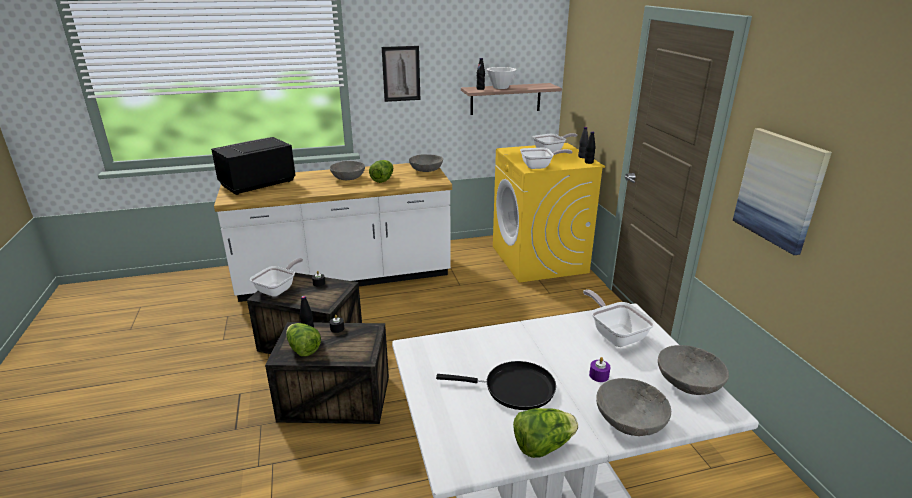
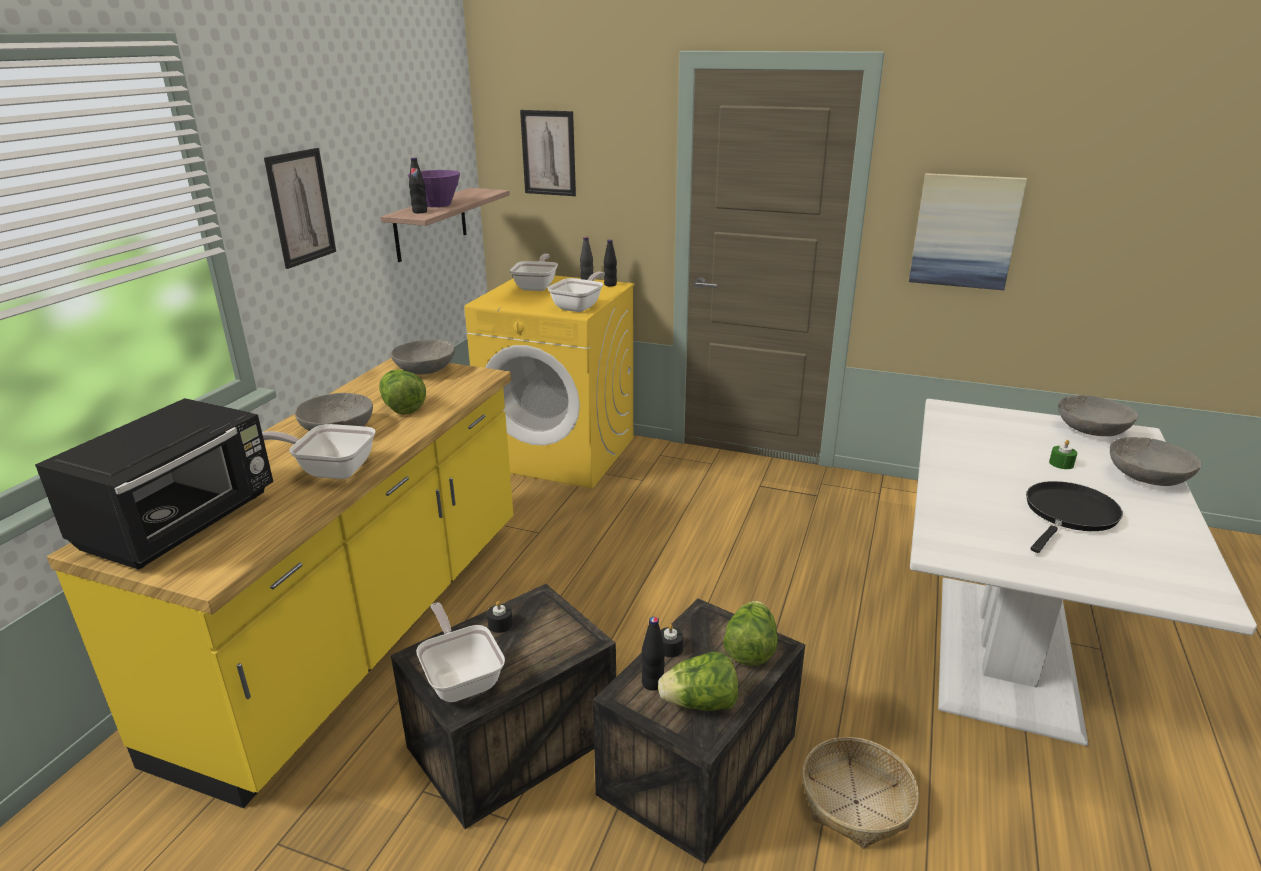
camera: 55 degrees left, 0 degrees up
(256, 184) = (182, 522): black microwave -> black microwave turned 150 degrees counterclockwise
(345, 278) = (363, 630): white counter -> yellow counter
(346, 461) = (855, 802): none -> basket
(500, 87) = (437, 204): white bowl -> purple bowl
(542, 446) = (1180, 534): lettuce -> lettuce (750, 650)
(586, 68) = (548, 153): none -> picture
(599, 375) = (1061, 463): purple candle -> green candle
(615, 334) = (985, 428): frying pan -> frying pan (330, 469)

